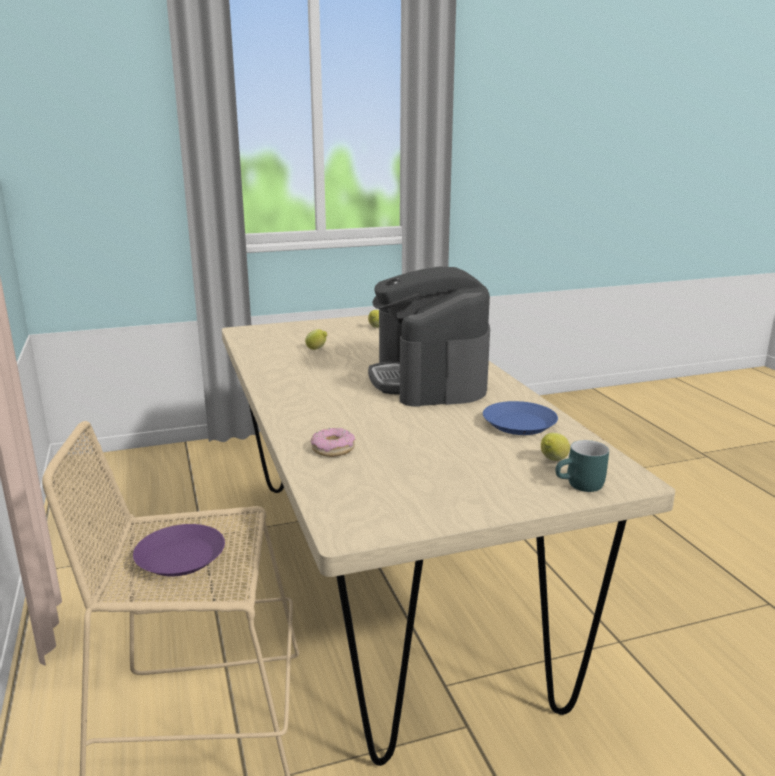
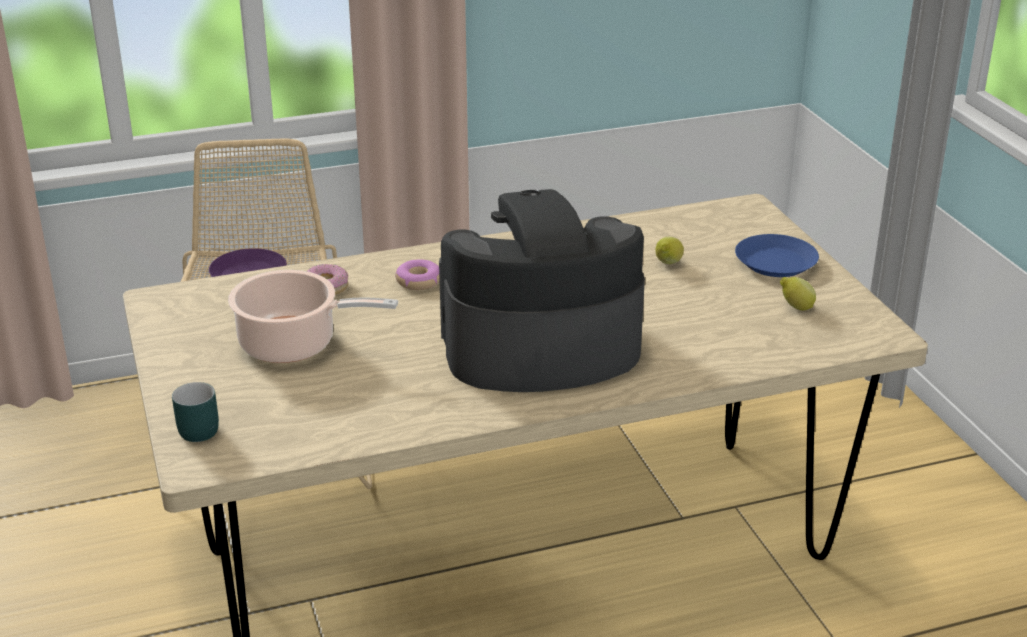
camera: 90 degrees right, 10 degrees up
(328, 415) = (418, 281): none -> donut
(435, 456) = (294, 344): none -> cooking pot
(519, 424) = (374, 405): blue plate -> blue plate (776, 263)
(552, 461) = (262, 418): lemon -> none

